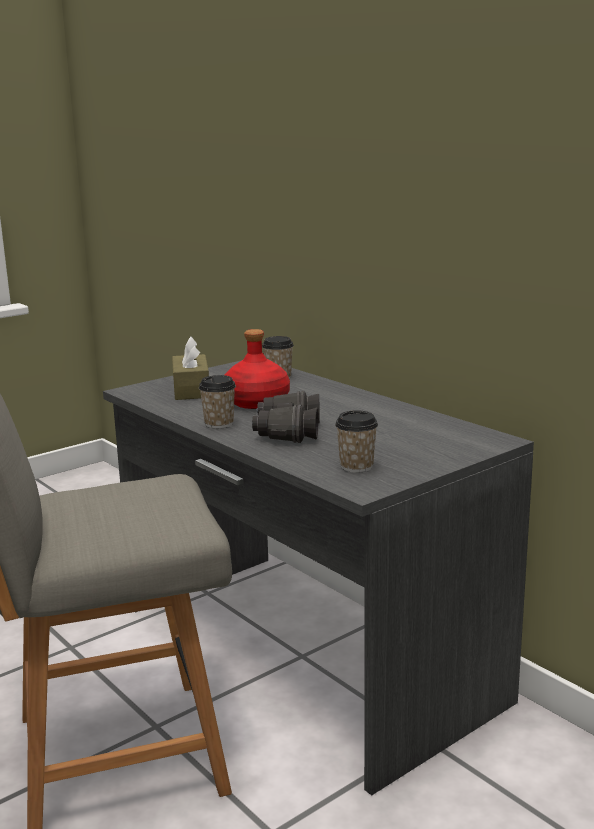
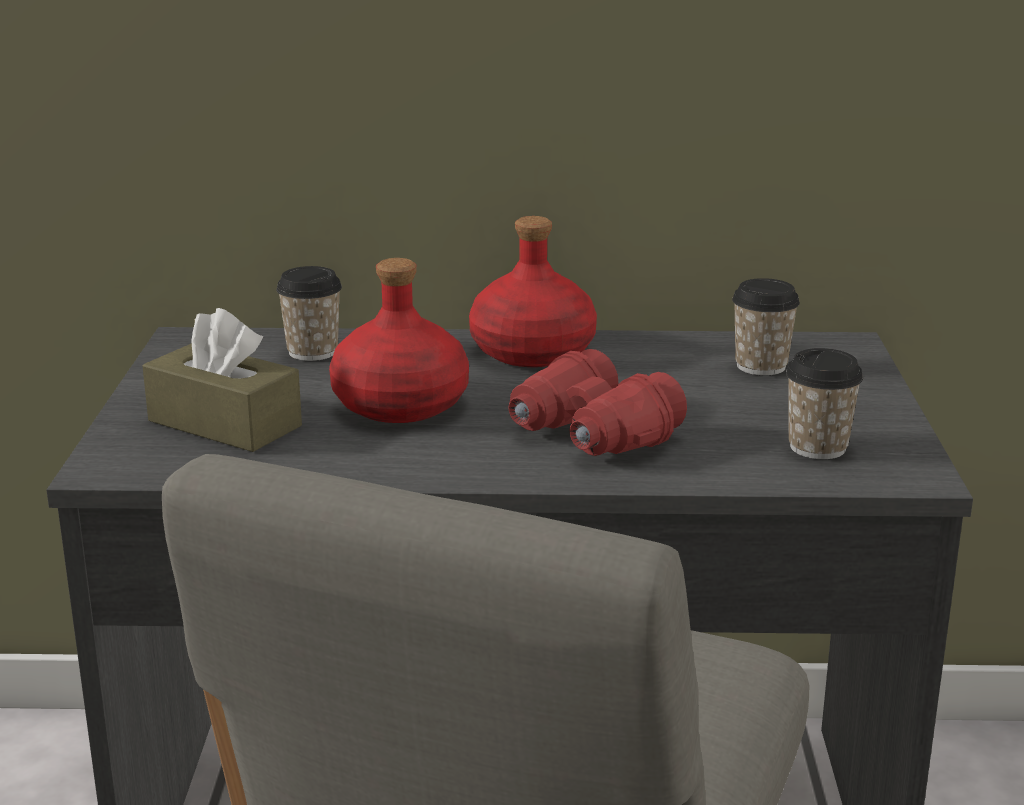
camera: 50 degrees left, 5 degrees up
(219, 424) = (455, 464): cup -> cup (761, 366)
(287, 432) = (590, 435): black binoculars -> red binoculars
(354, 401) = (534, 351): none -> red bottle

